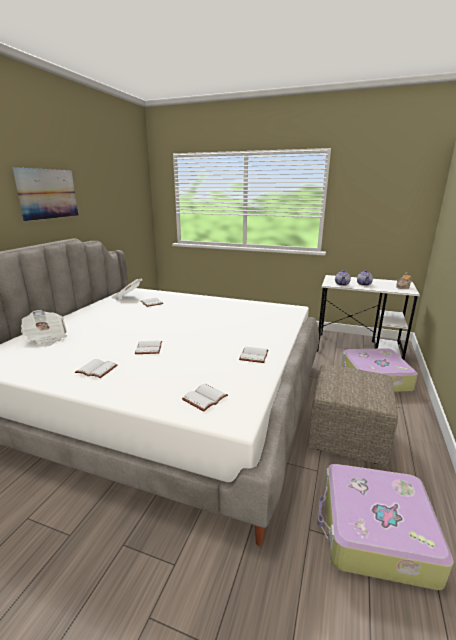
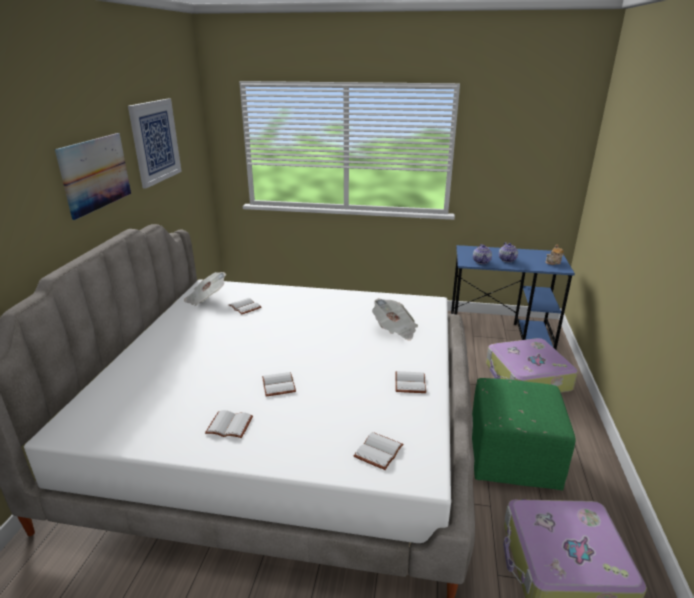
camera: 10 degrees left, 5 degrees up
(46, 338) = (134, 382): newspaper -> newspaper (395, 330)
(104, 185) = (155, 141): none -> picture
(346, 435) = (511, 458): beige ottoman -> green ottoman
(359, 348) = (500, 335): white desk -> blue desk

